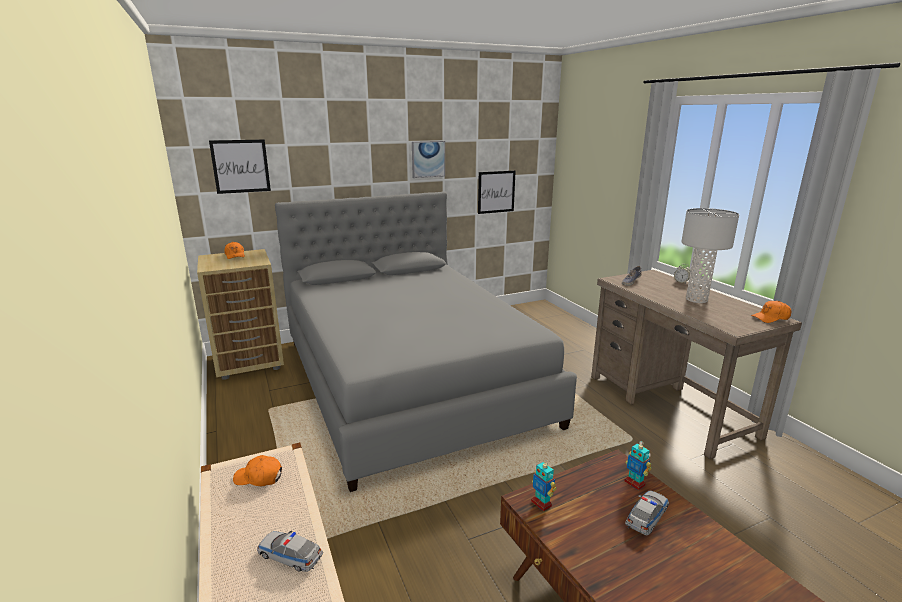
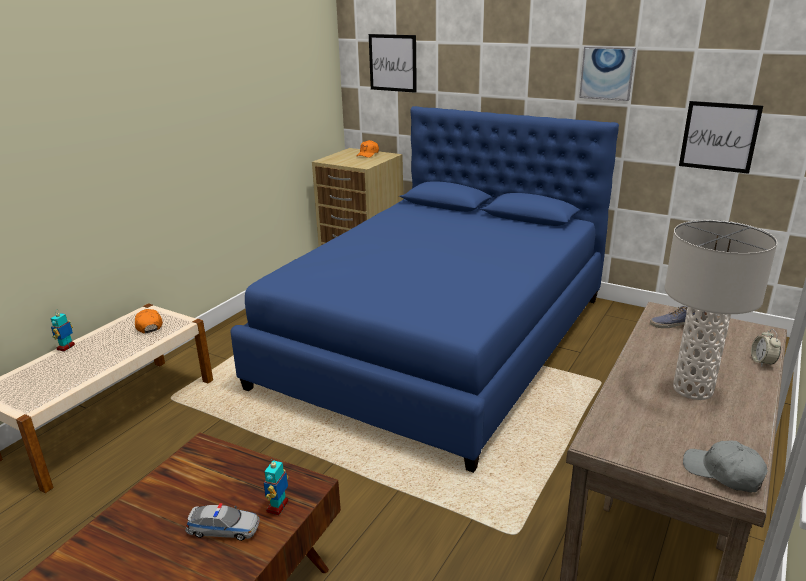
camera: 55 degrees right, 5 degrees up
(290, 555) = (76, 372): toy car -> none
(410, 380) = (439, 340): grey bed -> blue bed
(541, 503) = (201, 457): toy robot -> toy robot (66, 347)
(771, 318) = (723, 473): orange cap -> grey cap

